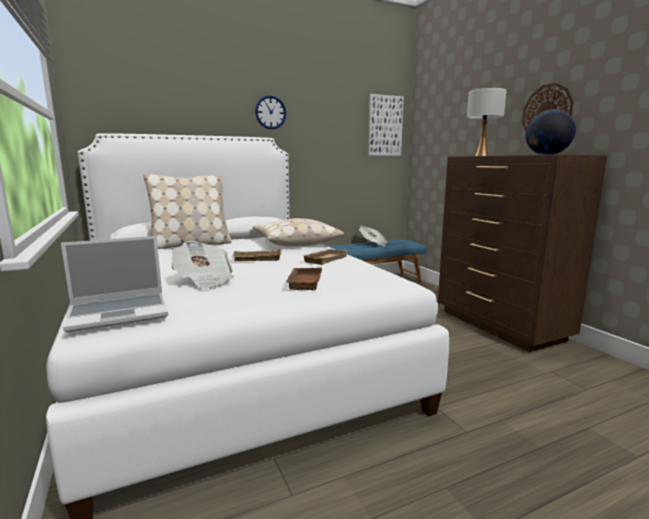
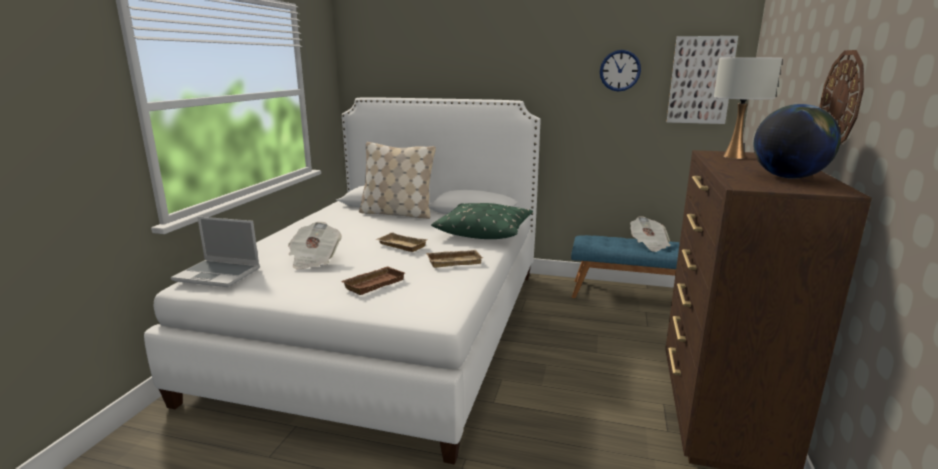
camera: 40 degrees right, 5 degrees up
(270, 112) = (528, 69): wall clock -> wall clock (620, 70)
(295, 242) = (484, 231): beige pillow -> green pillow

